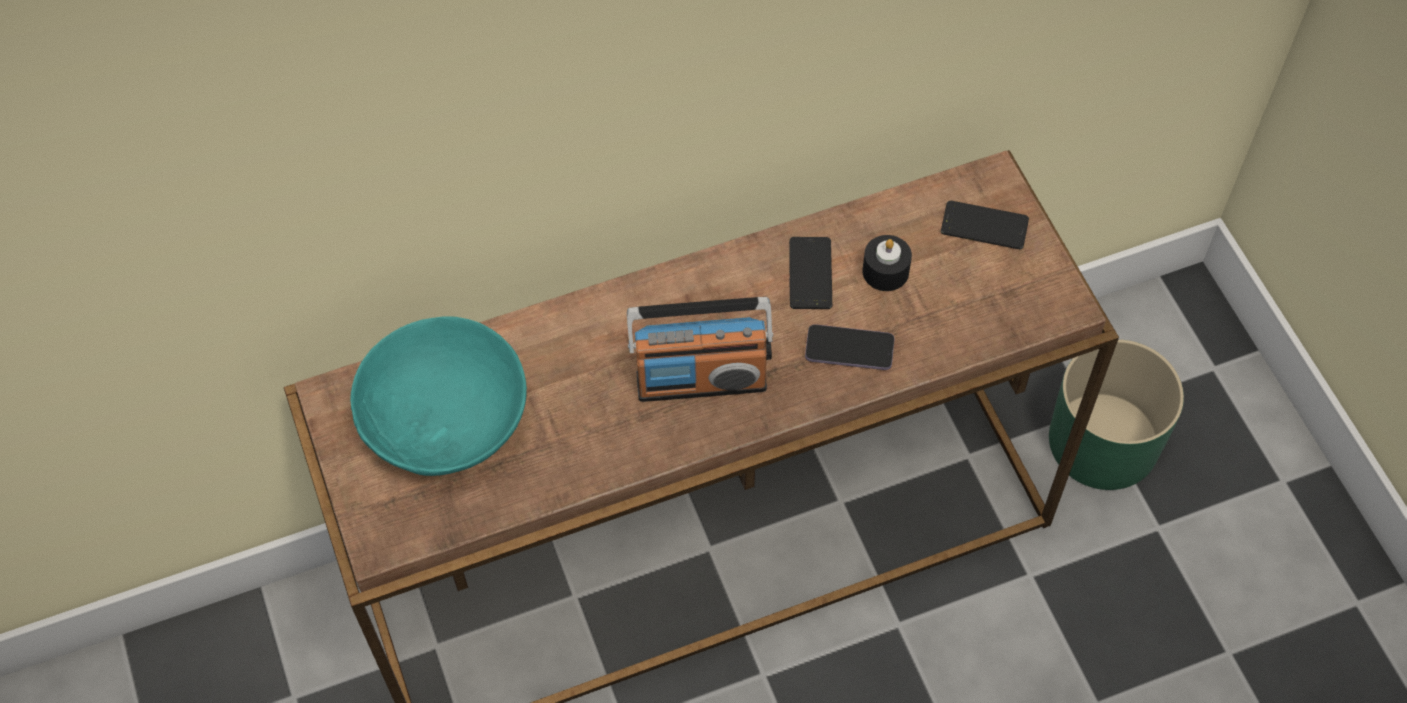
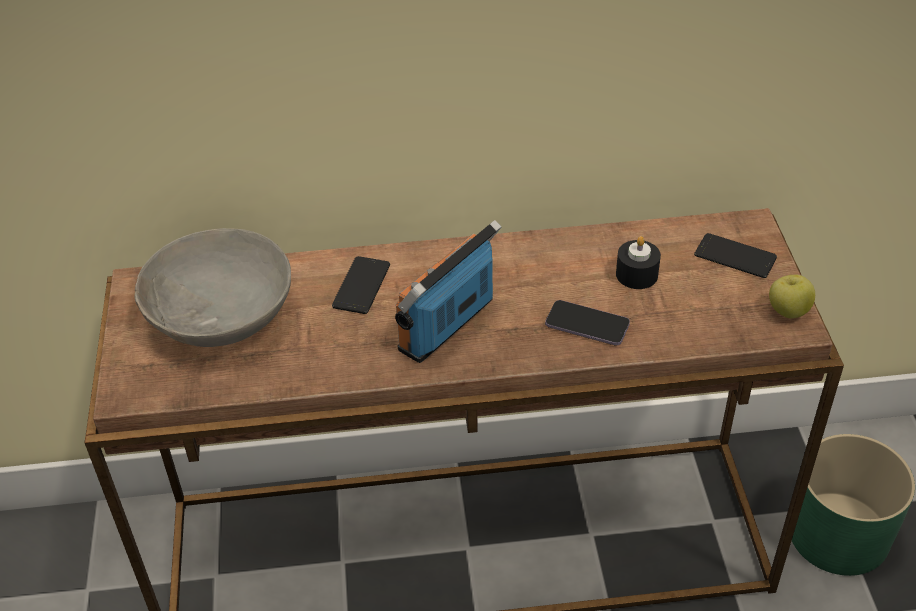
camera: 15 degrees right, 15 degrees down
(446, 419) = (221, 315): turquoise bowl -> grey bowl
(701, 380) = (448, 325): radio -> radio turned 120 degrees clockwise
(810, 273) = (569, 265): phone -> phone (361, 286)
(1053, 288) = (788, 311): none -> apple

